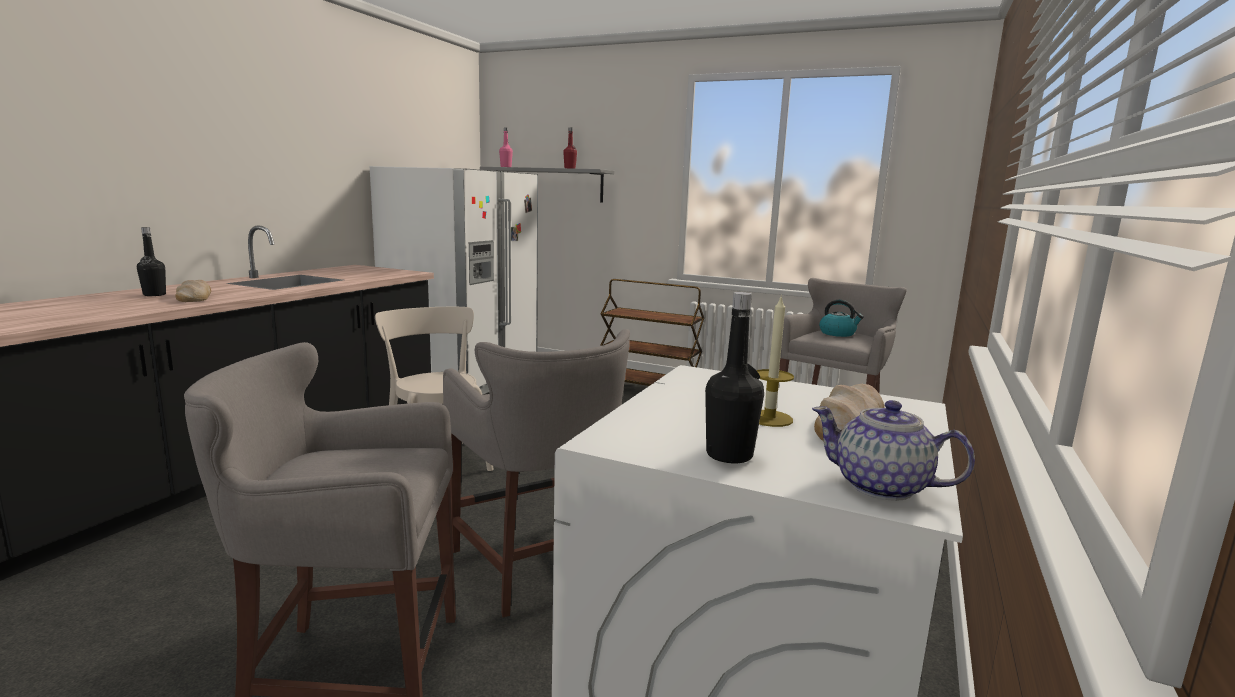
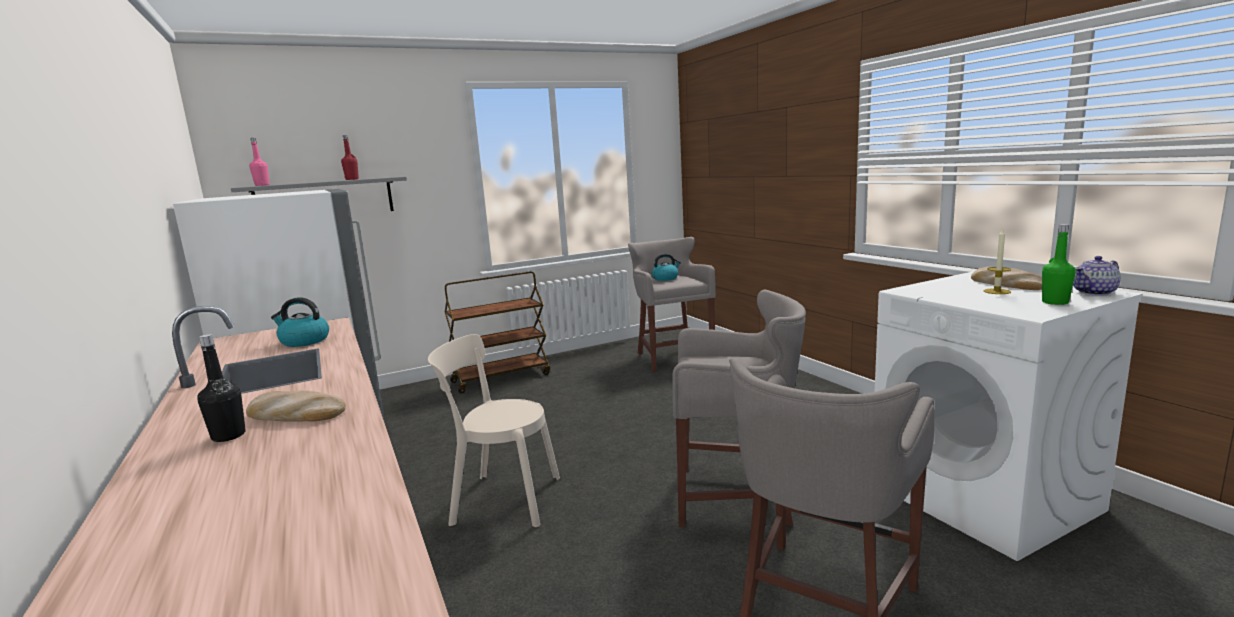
camera: 50 degrees left, 0 degrees up
(360, 275) = (304, 341): none -> kettle
(729, 455) = (1055, 302): black bottle -> green bottle

